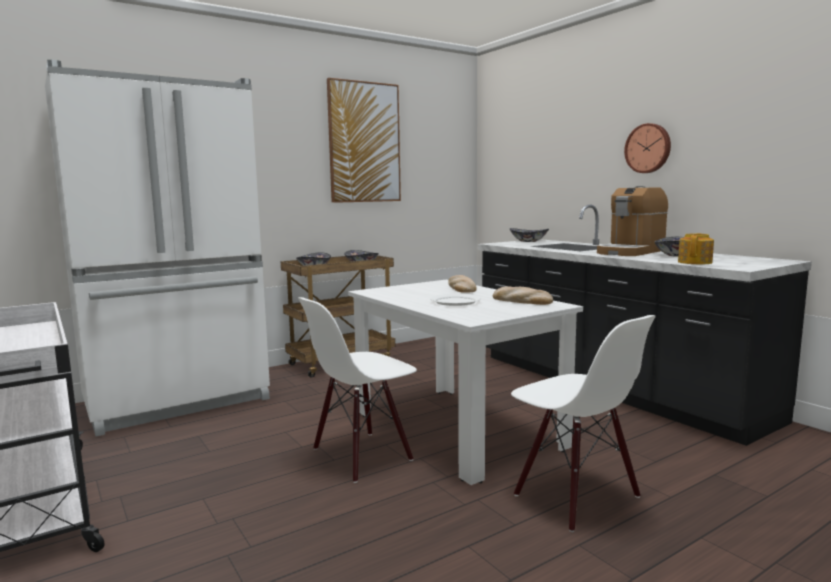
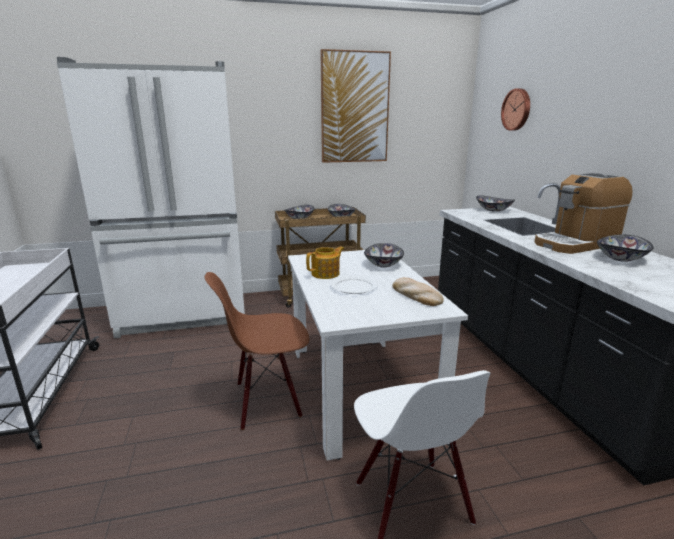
camera: 20 degrees right, 10 degrees up
(362, 455) = (267, 400): white chair -> brown chair
(461, 288) = (384, 264): bread -> bowl
(648, 148) = (626, 127): wall clock -> wall clock (517, 109)
(695, 262) = (627, 278): teapot -> teapot (326, 274)

